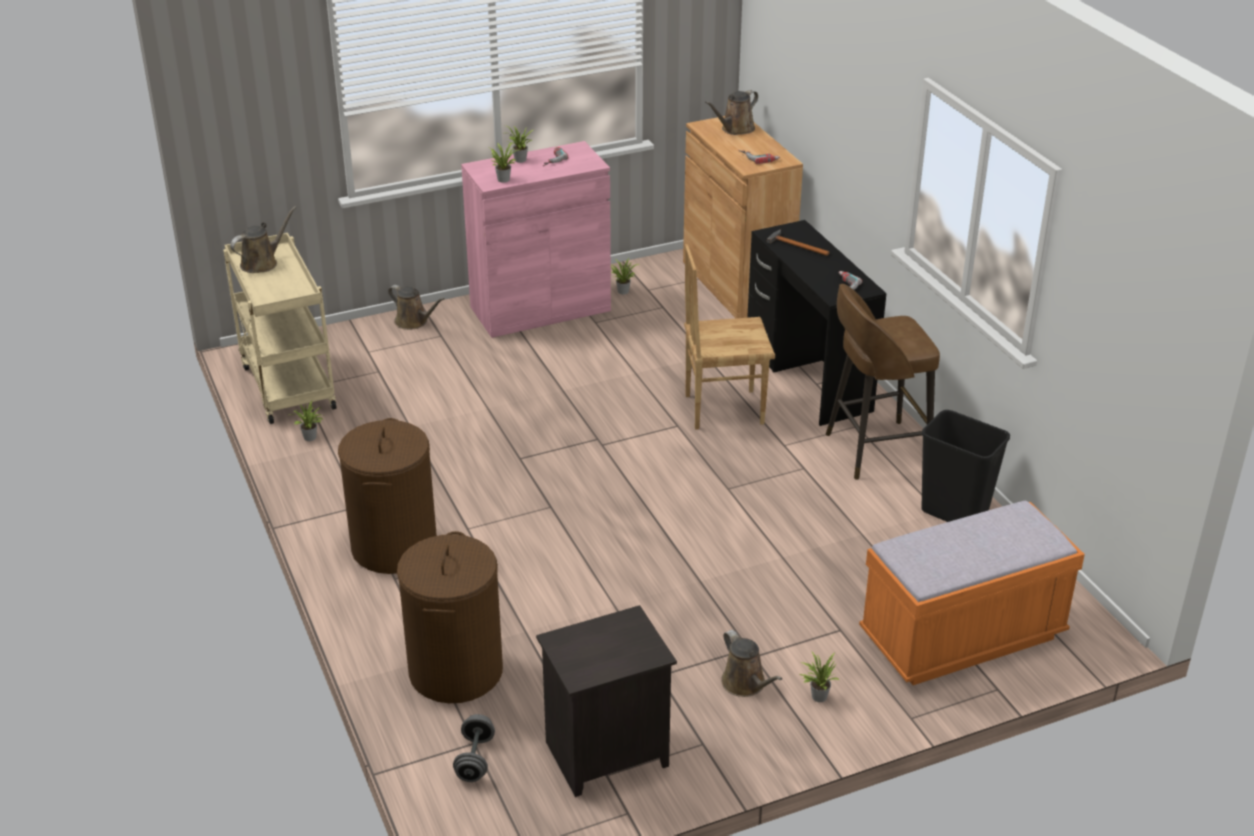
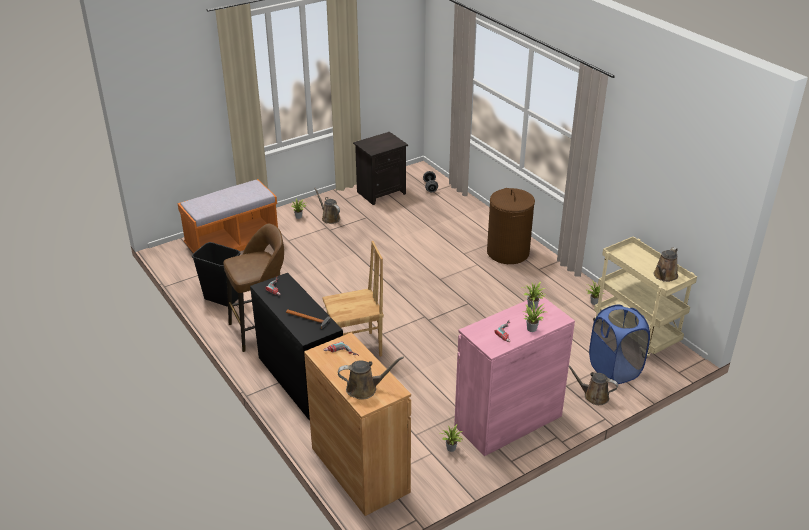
camera: 170 degrees right, 0 degrees up
(360, 347) = (614, 369): none -> blue laundry basket
(455, 671) = (452, 211): brown laundry basket -> none
(735, 129) = (365, 389): brown watering can -> brown watering can turned 45 degrees clockwise

